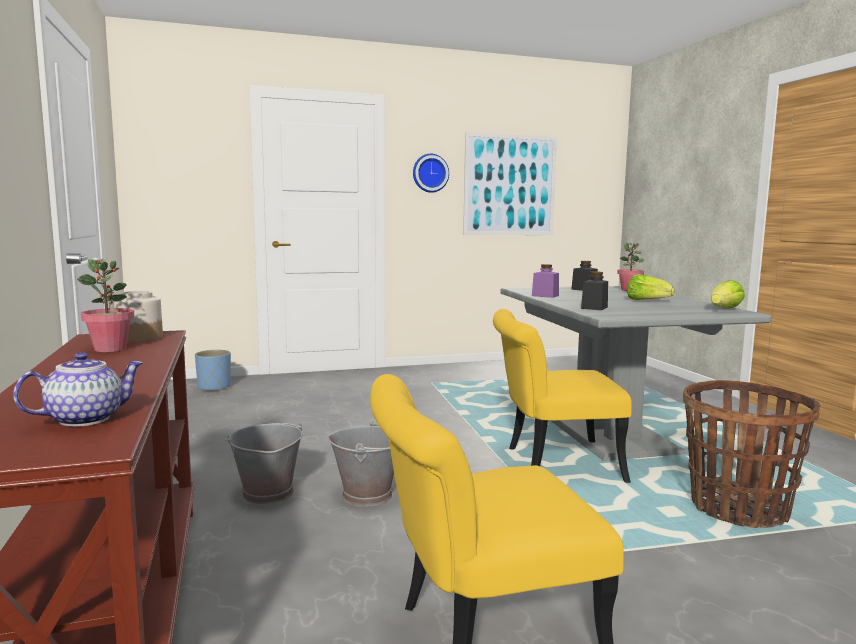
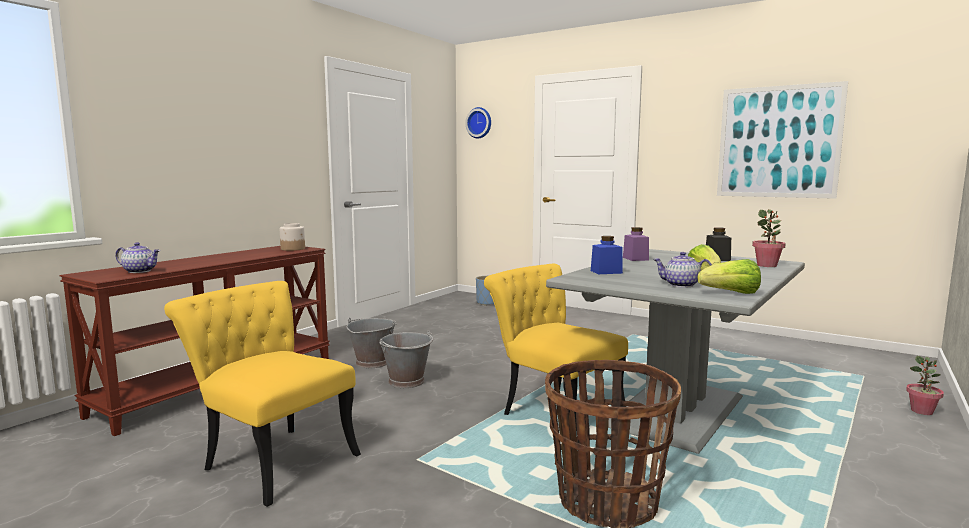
camera: 50 degrees right, 0 degrees up
(110, 349) = (261, 251): potted plant -> potted plant (922, 411)
(430, 173) = (683, 134): wall clock -> wall clock (479, 123)
(594, 308) = (606, 272): black jar -> blue jar
(680, 309) = (681, 285): none -> teapot

